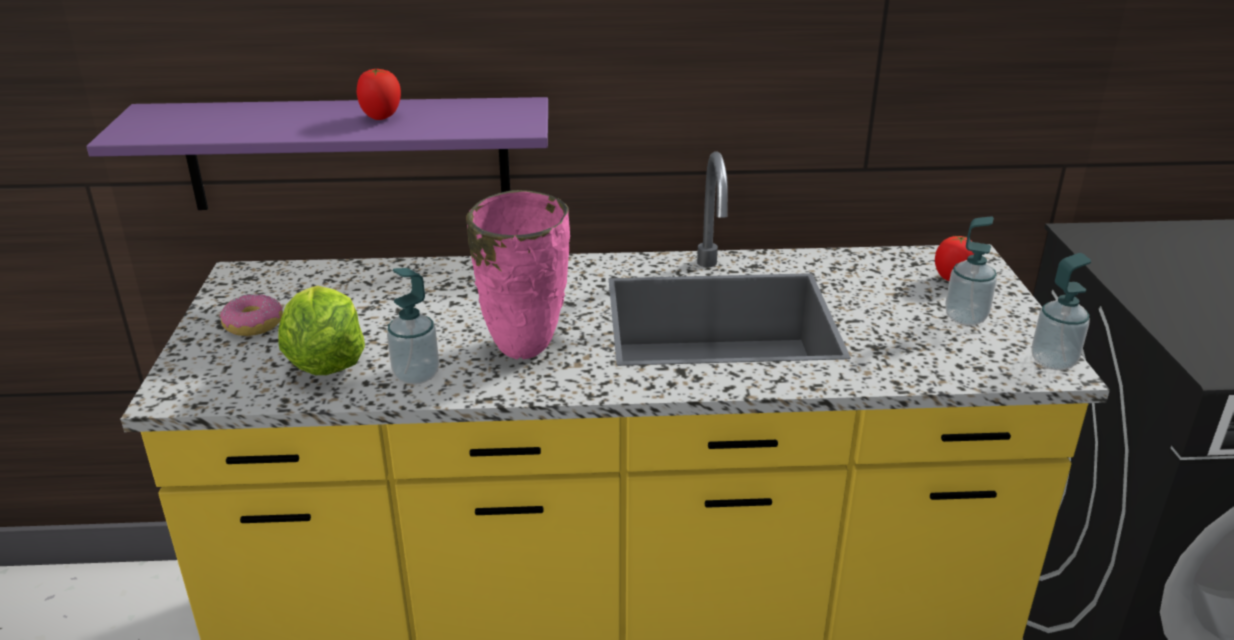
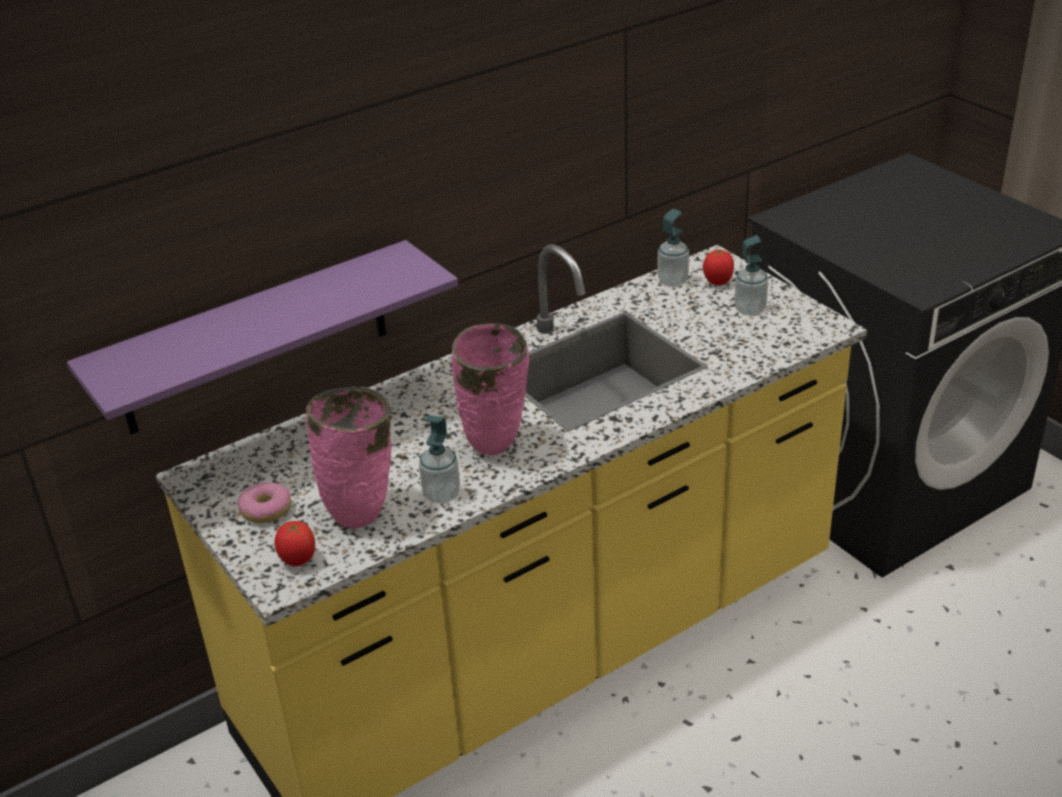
camera: 30 degrees left, 5 degrees up
(325, 362) = (363, 513): lettuce -> pink vase
(381, 118) = (309, 302): tomato -> tomato (298, 561)
(1053, 361) = (823, 322): soap dispenser -> soap dispenser (672, 281)

